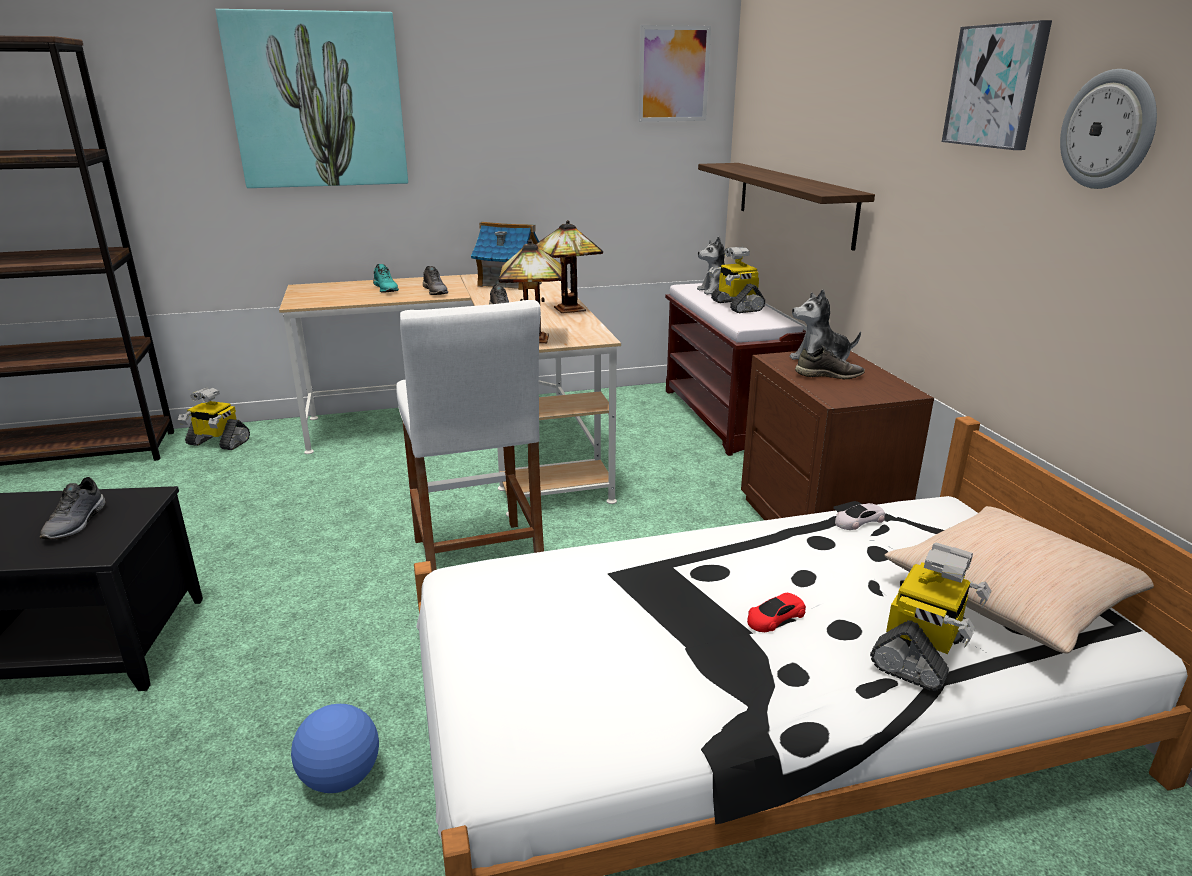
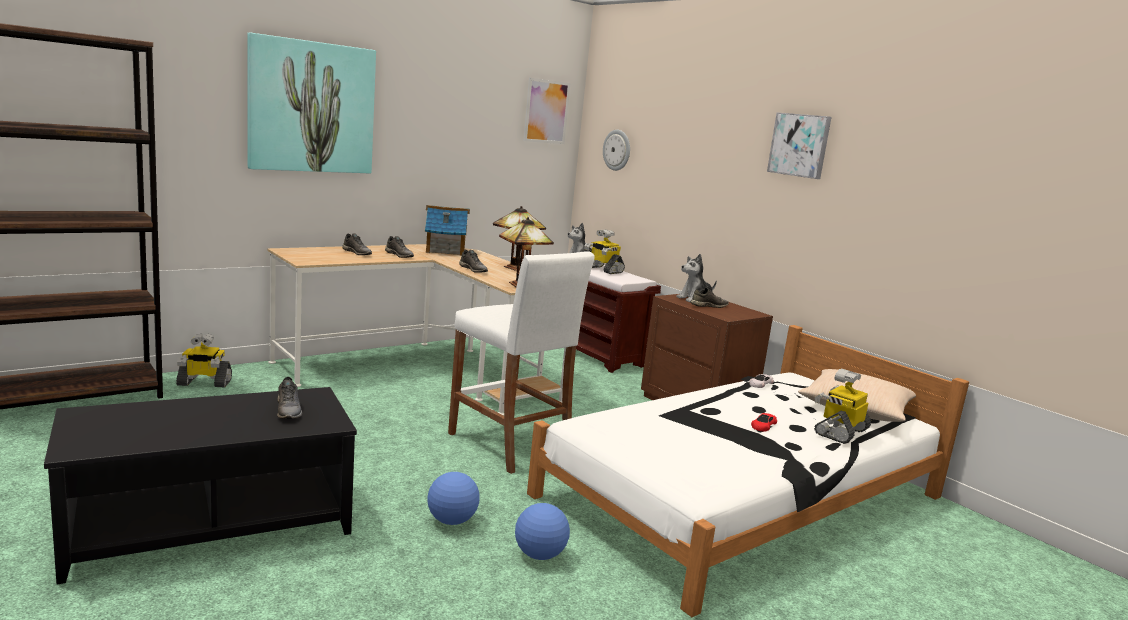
camera: 25 degrees left, 10 degrees down
(284, 690) = (451, 521): none -> football
(386, 289) = (357, 253): turquoise shoe -> grey shoe
(794, 202) = (643, 201): shelf -> none
(921, 652) = (840, 432): toy robot -> toy robot turned 150 degrees counterclockwise
(1109, 130) = (868, 172): wall clock -> wall clock (617, 150)

